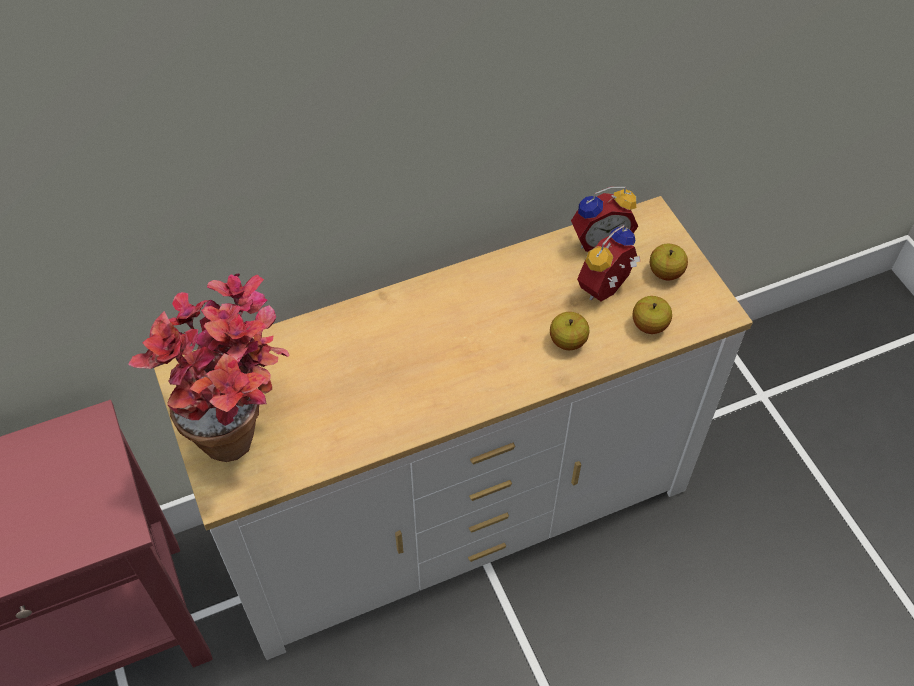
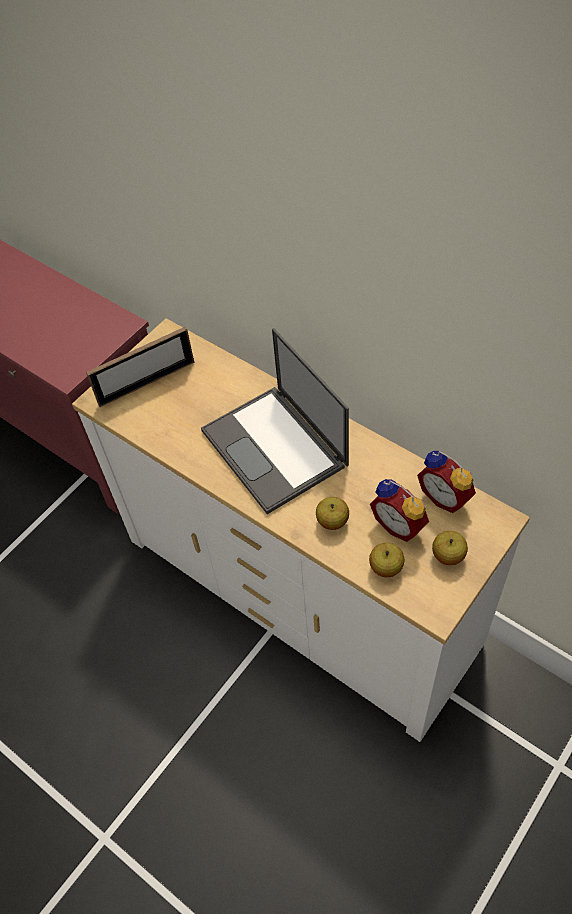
camera: 65 degrees right, 0 degrees up
(242, 427) = (147, 383): potted plant -> picture frame
(440, 346) = (275, 449): none -> laptop
(607, 290) = (400, 524): alarm clock -> alarm clock turned 150 degrees counterclockwise

